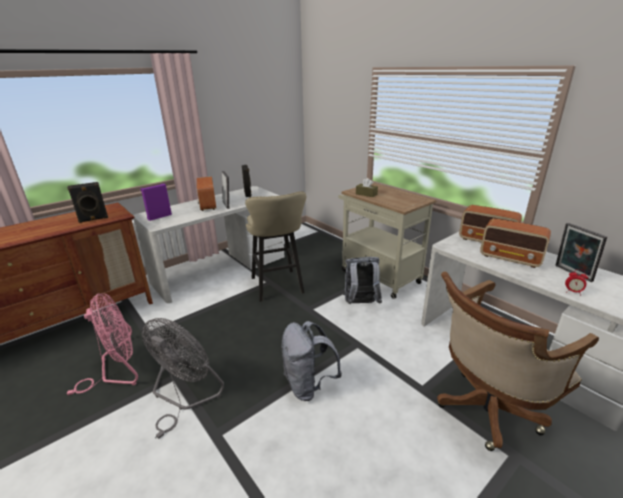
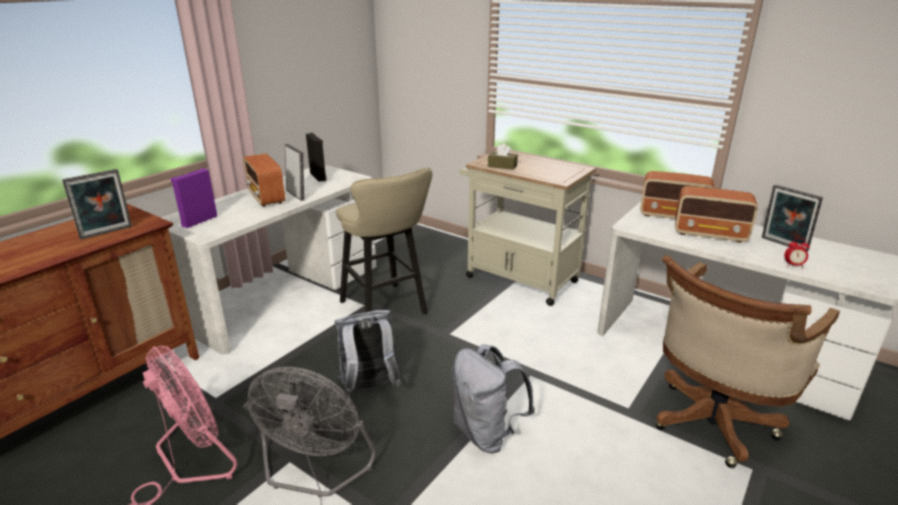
camera: 15 degrees left, 0 degrees up
(93, 219) = (107, 233): black speaker -> picture frame
(360, 304) = (511, 318): grey backpack -> grey backpack (369, 388)

